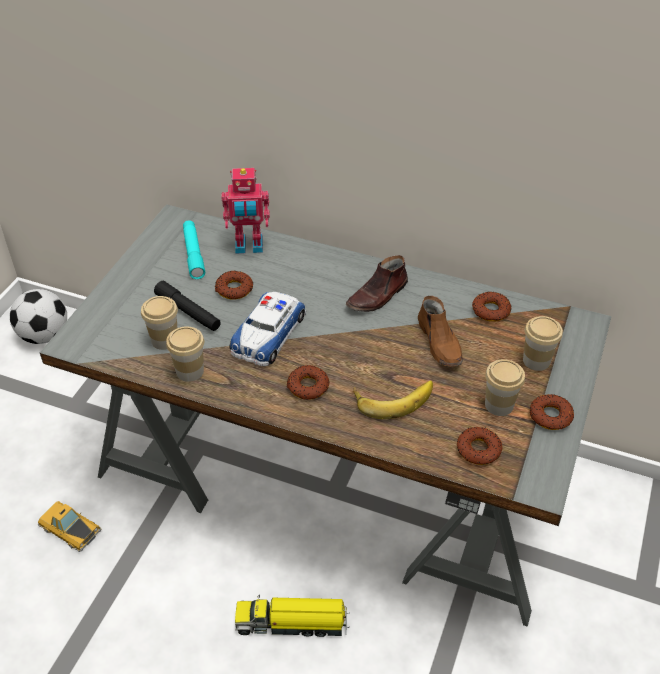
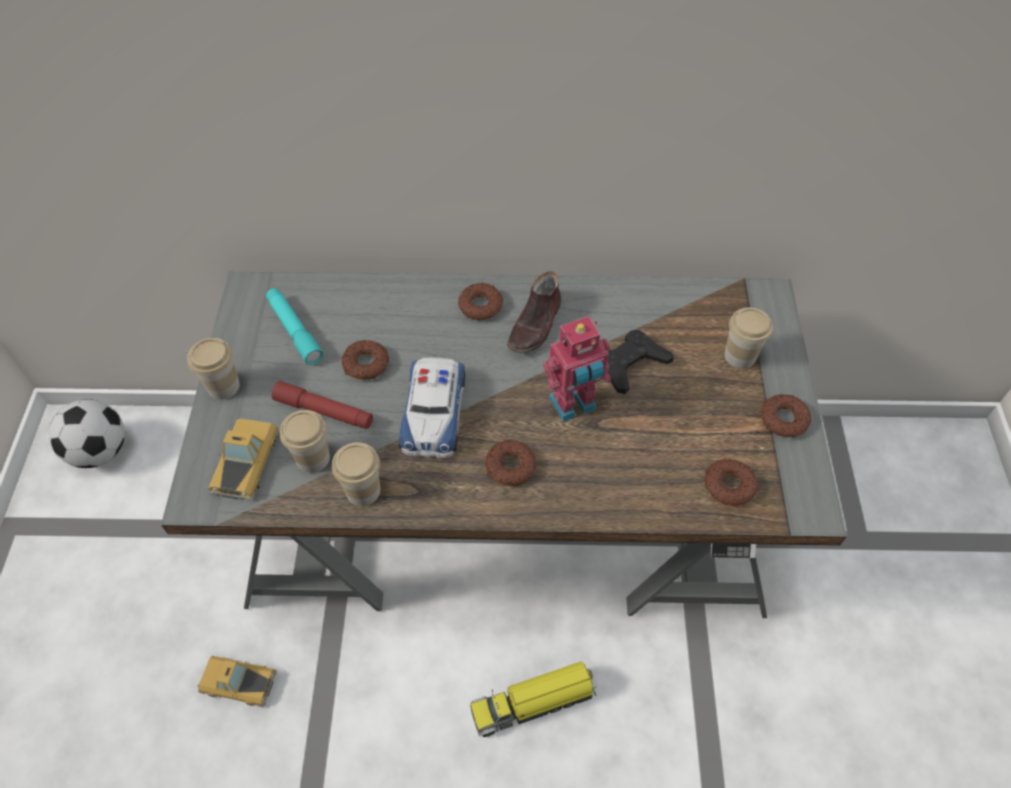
camera: 20 degrees left, 10 degrees up
(117, 328) = (246, 461): none -> toy car
(188, 312) = (324, 411): black flashlight -> red flashlight
(249, 246) = (357, 302): toy robot -> toy robot (574, 405)
(393, 397) = (611, 450): banana -> none
(440, 343) = (630, 364): brown shoe -> black game controller
(490, 310) = (665, 308): donut -> donut (480, 306)
(499, 405) = (726, 423): cup -> cup (223, 386)

